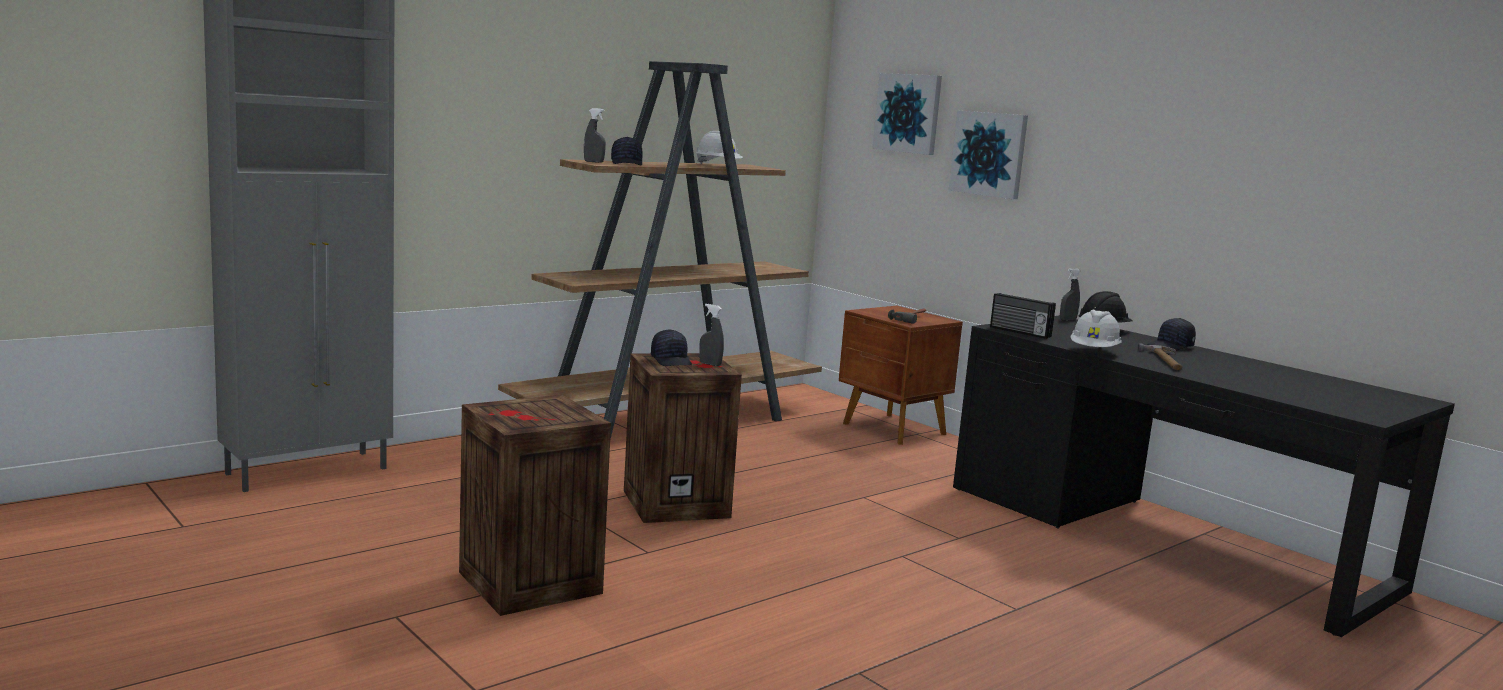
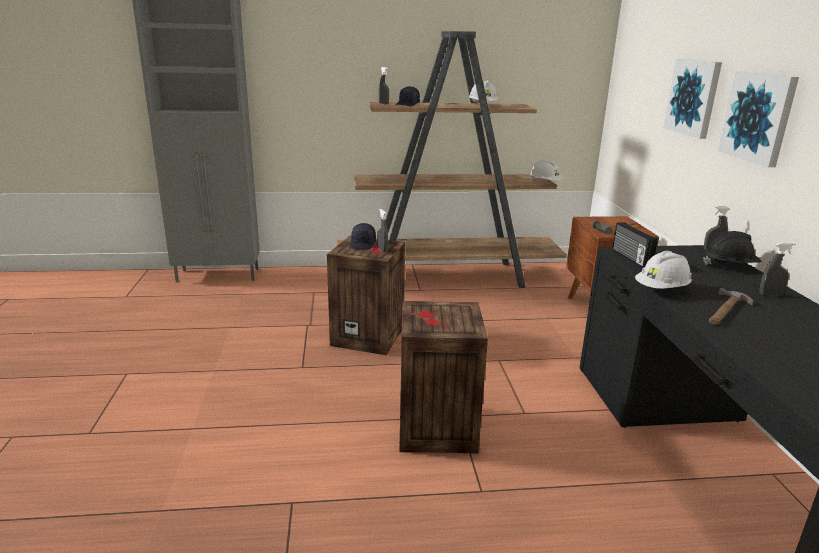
camera: 35 degrees right, 10 degrees up
(529, 584) = (212, 371): crate -> crate (435, 429)
(793, 270) = (545, 183): none -> white hard hat
(908, 113) = (652, 62): picture -> picture (758, 117)
(1171, 347) = (770, 295): black cap -> grey spray bottle

